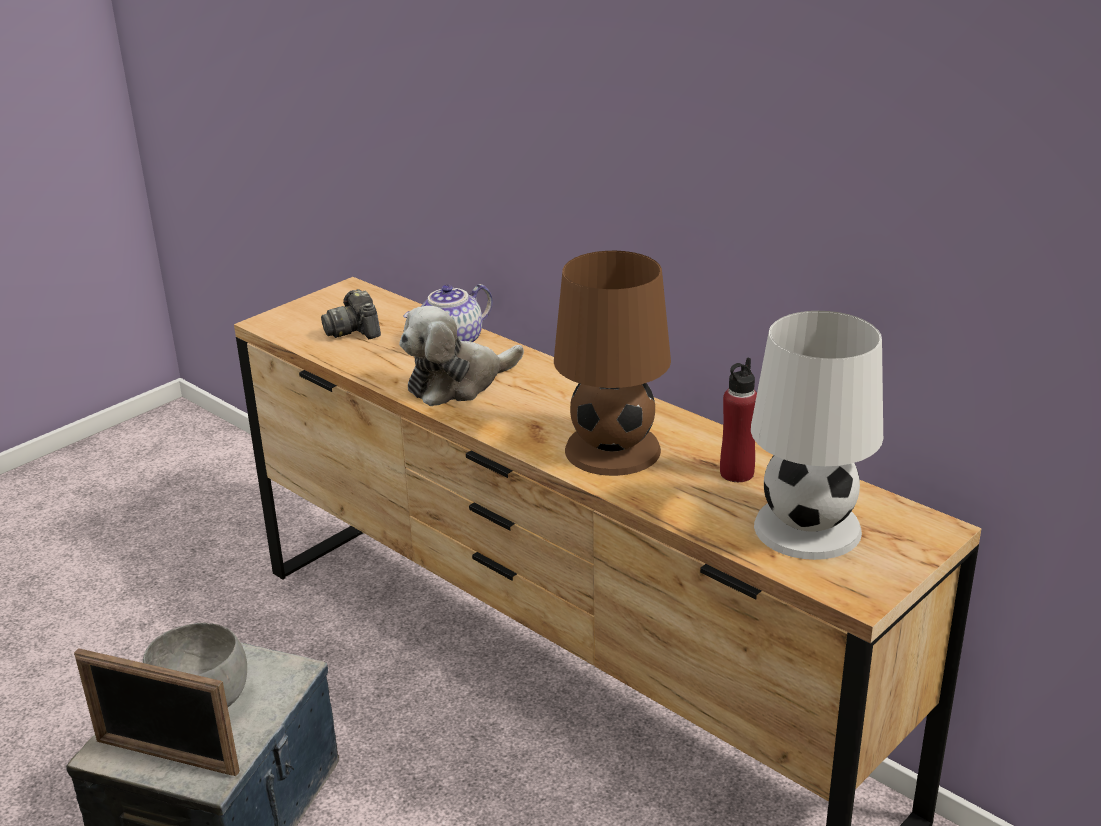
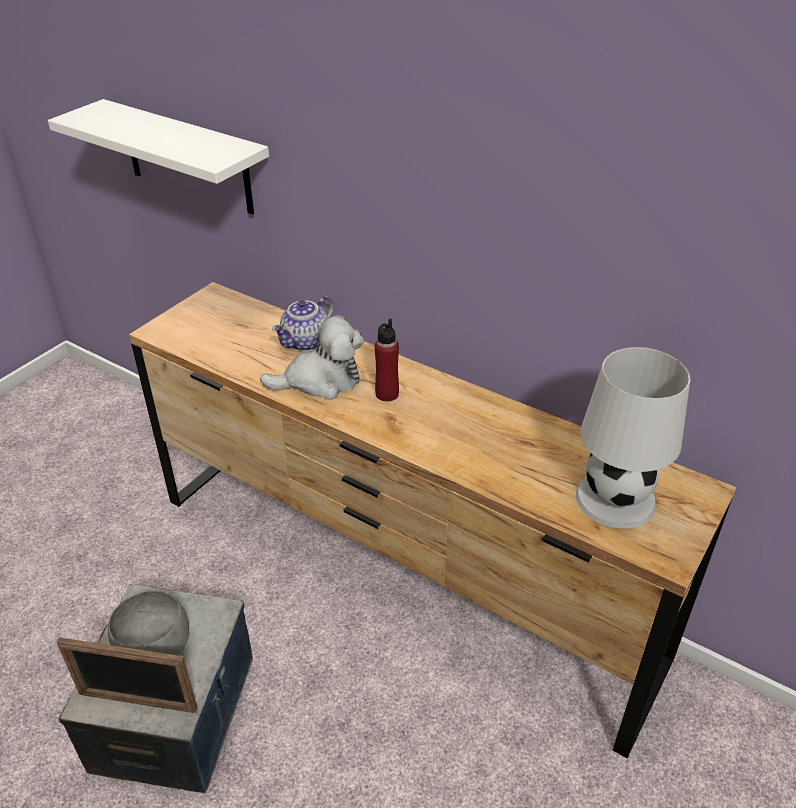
camera: 10 degrees left, 10 degrees up
(331, 114) = (187, 158): none -> white shelf
(354, 330) = (227, 334): camera -> none
(458, 383) = (320, 381): plush toy -> plush toy turned 150 degrees counterclockwise
(611, 450) = (453, 437): brown table lamp -> none
(736, 473) = (550, 451): red bottle -> red bottle (387, 394)

